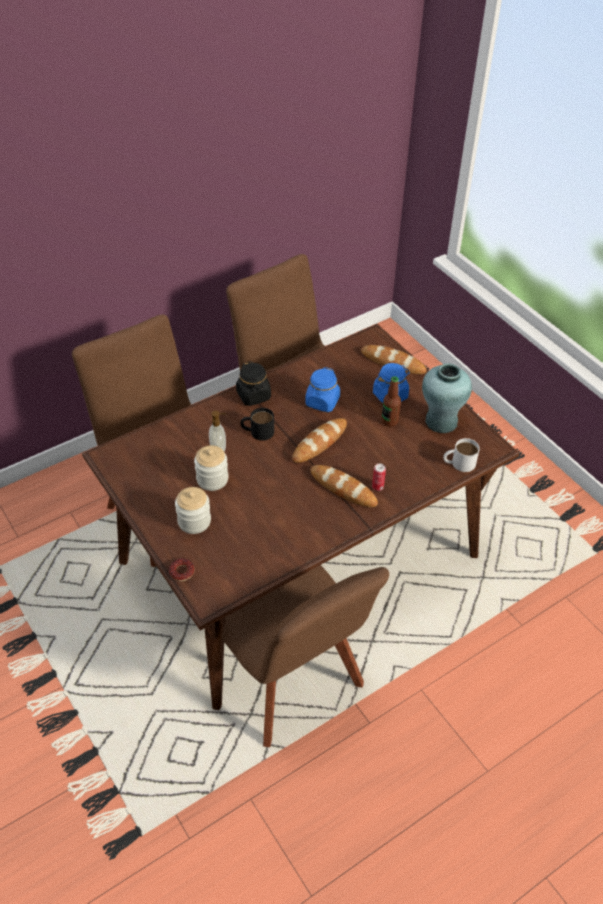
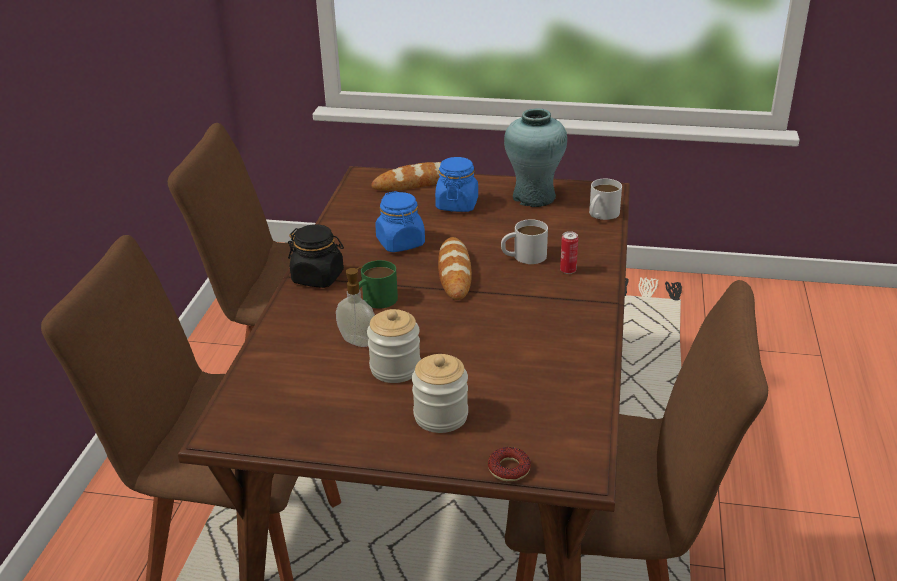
camera: 45 degrees left, 15 degrees down
(257, 431) = (374, 301): black mug -> green mug
(343, 488) = (540, 291): bread -> none
(369, 459) = (523, 256): none -> white mug
(389, 421) = (490, 221): bottle -> none

